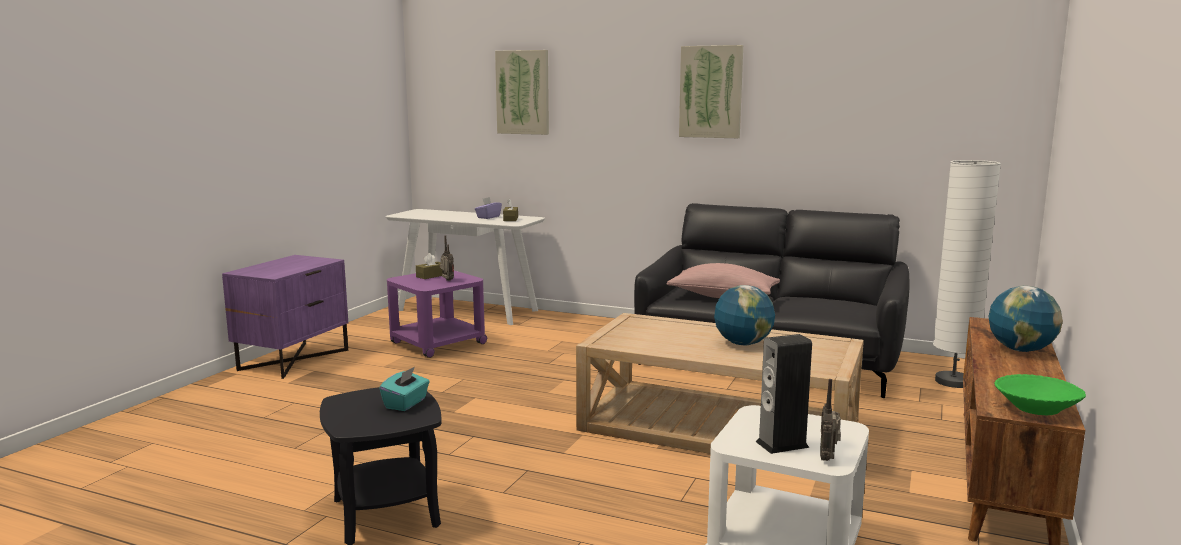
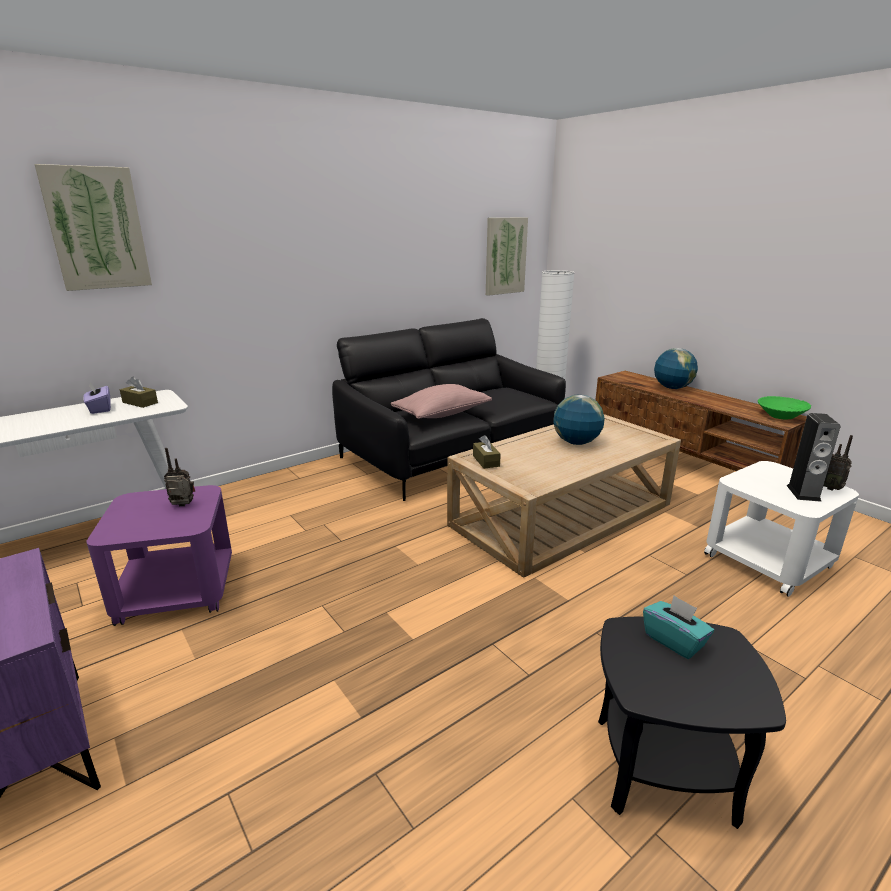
camera: 60 degrees left, 10 degrees up
(431, 276) = (139, 511): brown tissue box -> brown tissue box (486, 461)
(711, 92) = (338, 223): picture -> picture (505, 256)

